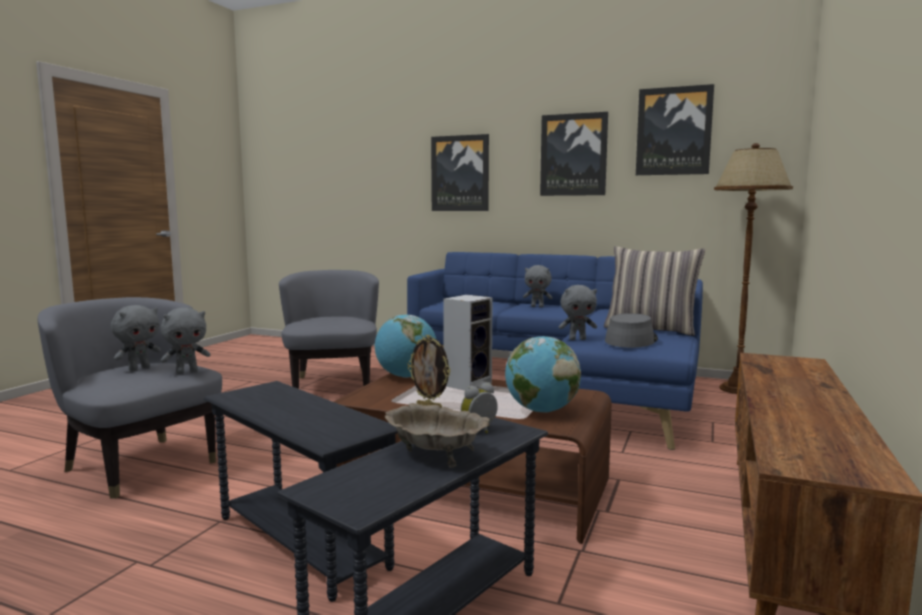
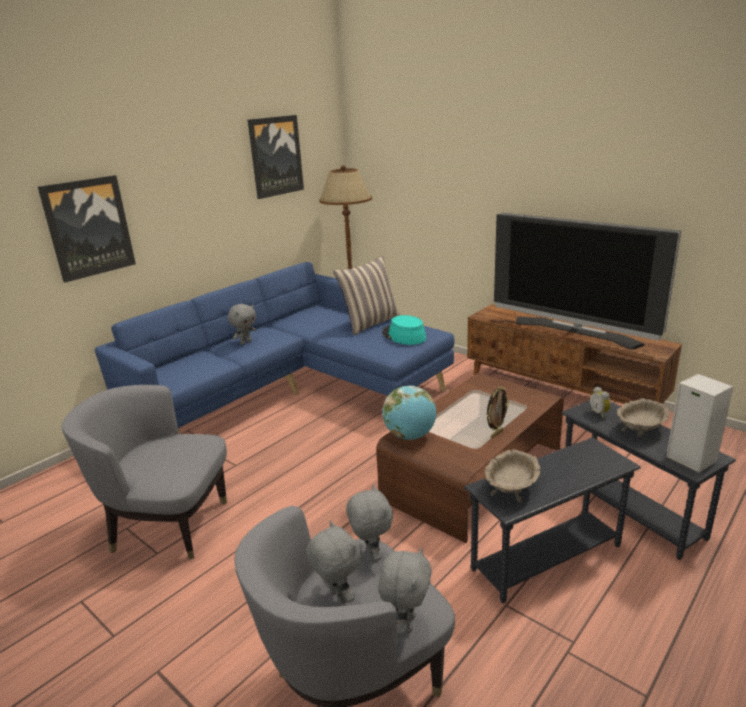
camera: 70 degrees left, 15 degrees up
(267, 395) = (511, 489): none -> beige bowl
(468, 384) = (443, 413): speaker -> speaker (689, 458)
(541, 411) = (514, 397): globe -> none
(573, 155) = (205, 187): picture -> none
(577, 339) = (383, 351): grey plush toy -> grey plush toy (406, 623)
(631, 340) = (403, 336): grey hat -> turquoise hat
(796, 405) = (575, 332): none -> television

